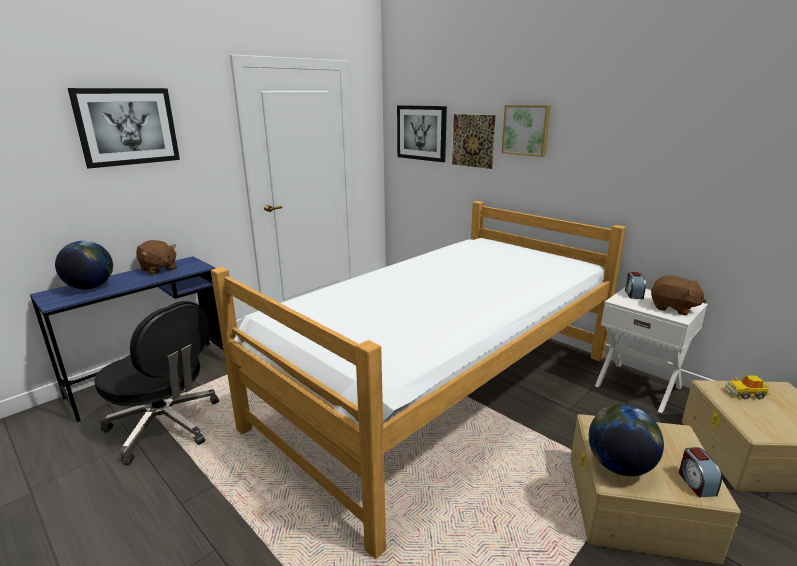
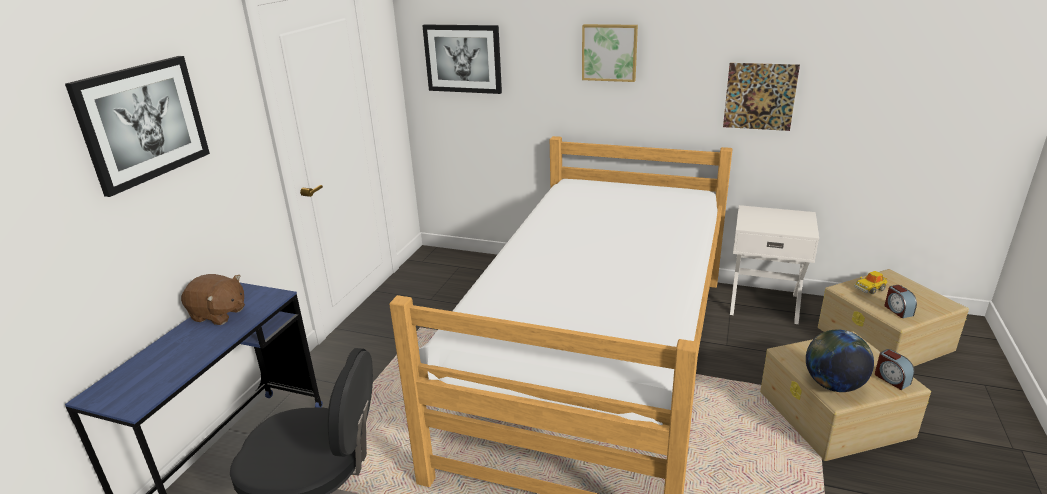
camera: 25 degrees left, 5 degrees up
(91, 287) = (154, 367): globe -> none
(473, 141) = (540, 66): picture -> picture (760, 96)
(633, 294) = (752, 215): alarm clock -> alarm clock (897, 310)
(673, 308) = (795, 223): brown plush toy -> none

